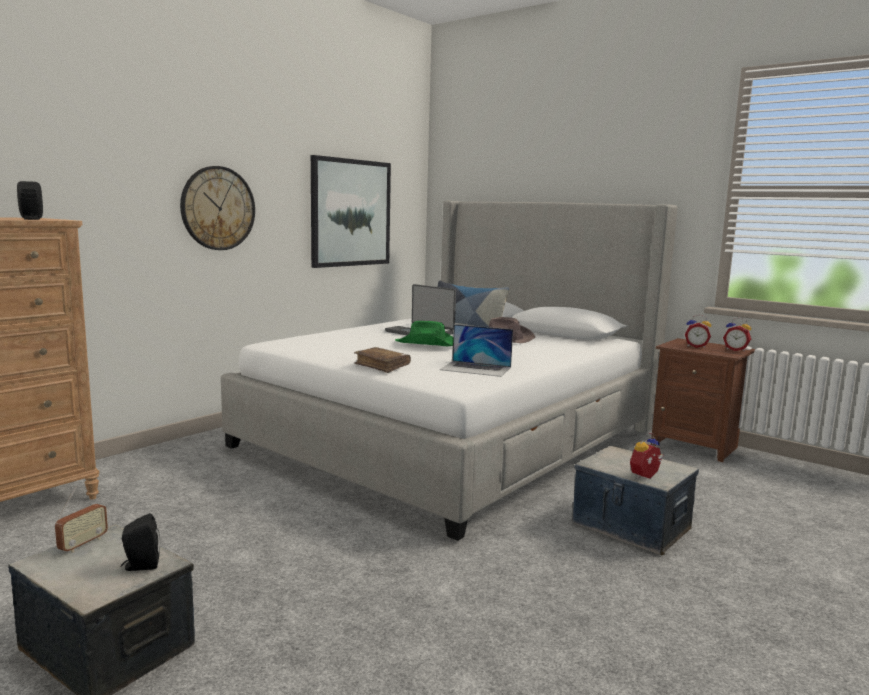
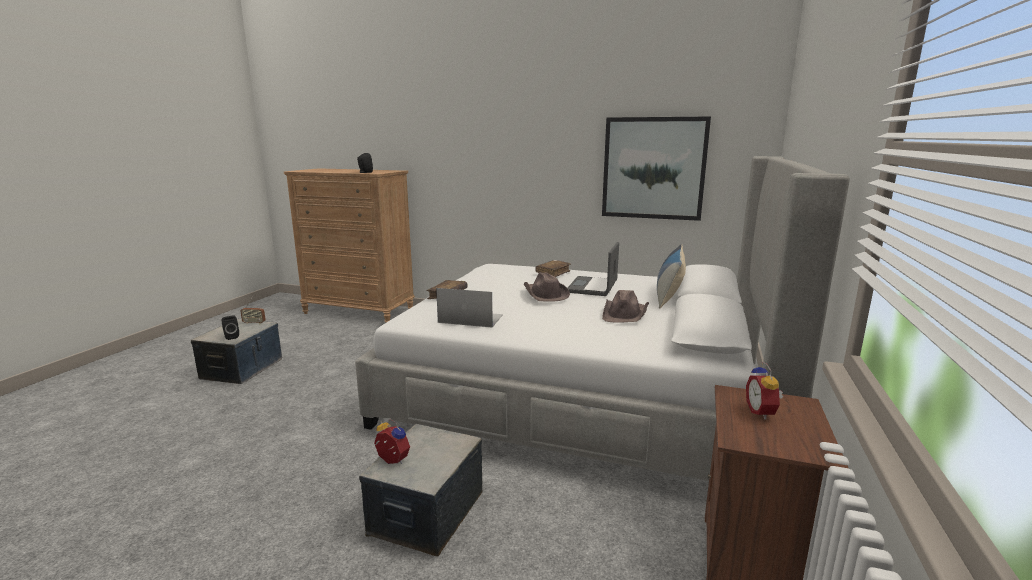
camera: 70 degrees right, 5 degrees up
(218, 208) = (518, 164): wall clock -> none
(351, 333) = (553, 273): none -> brown book
(427, 343) = (545, 294): green hat -> brown hat
(476, 368) = (470, 318): laptop -> laptop turned 105 degrees clockwise
(736, 350) = (795, 447): alarm clock -> none

